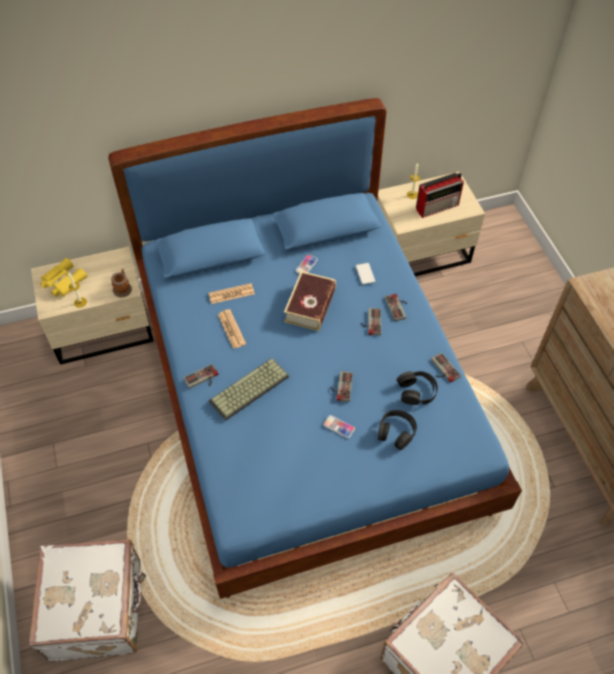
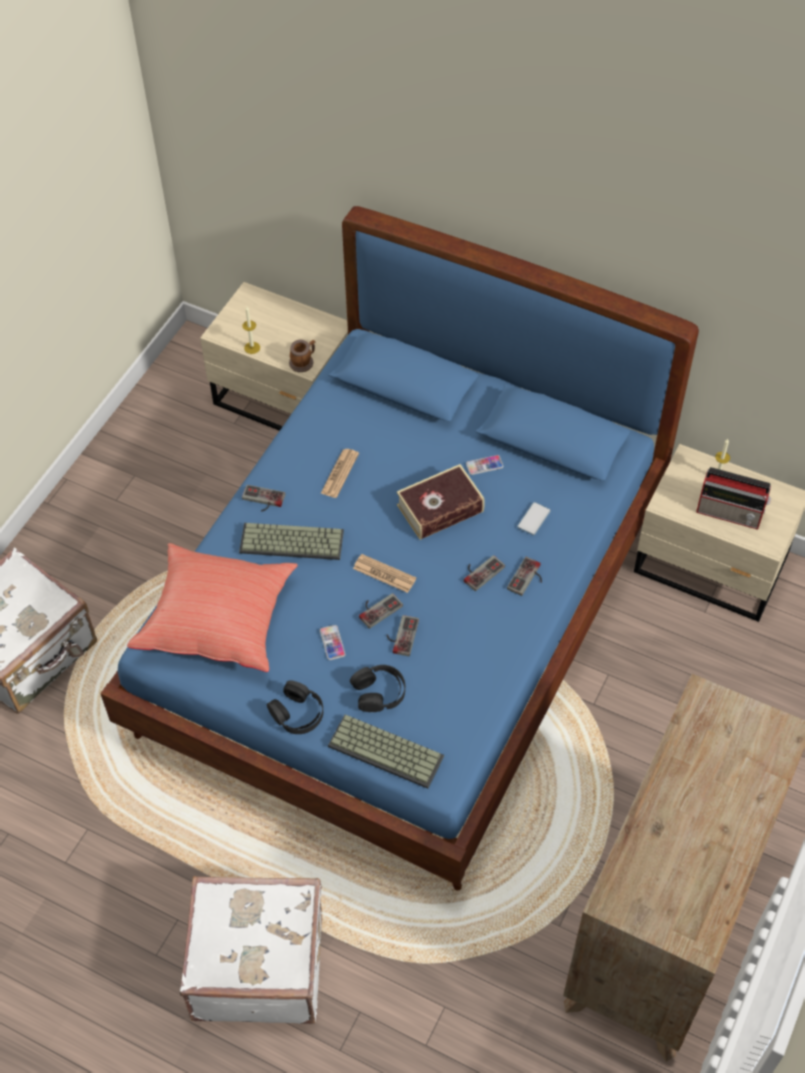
camera: 45 degrees right, 0 degrees up
(62, 282) = (257, 315): yellow binoculars -> none
(231, 294) = (378, 439): newspaper -> newspaper (384, 574)
(258, 470) = (218, 620): none -> red pillow
(417, 391) = (444, 672): black headphones -> black headphones (297, 713)
(438, 460) = (387, 750): none -> keyboard
(442, 370) = (496, 674): game controller -> game controller (400, 635)

